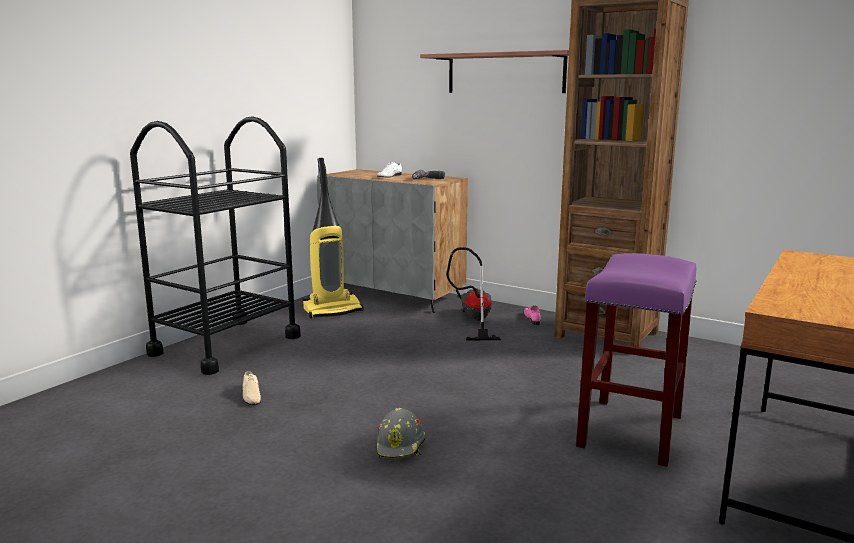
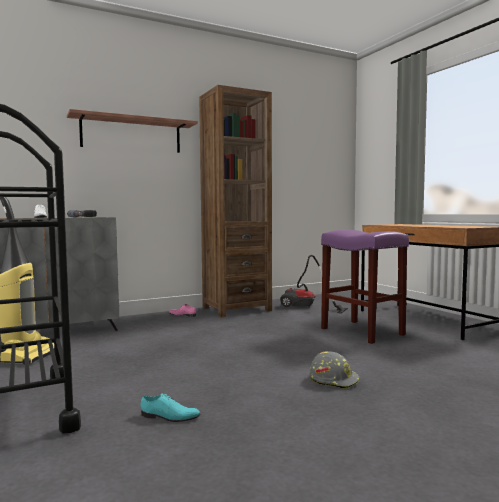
camera: 60 degrees left, 10 degrees down
(251, 396) = (169, 416): beige shoe -> turquoise shoe
(474, 320) = (156, 325): vacuum cleaner -> vacuum cleaner (306, 307)

